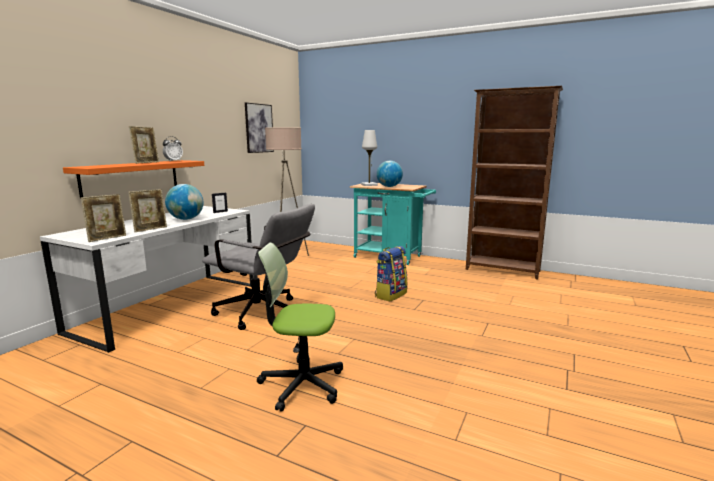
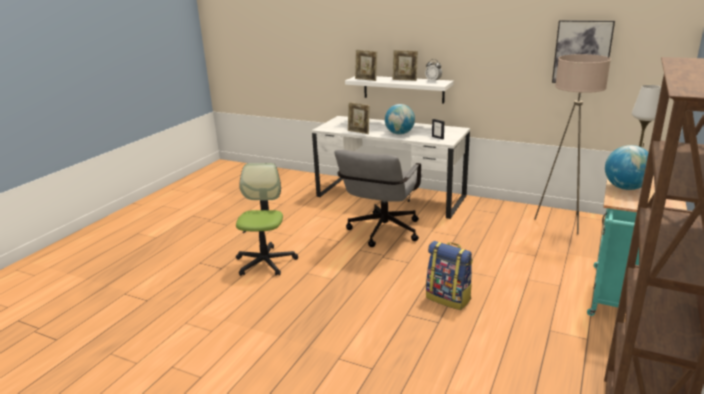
camera: 90 degrees right, 10 degrees up
(107, 238) = (330, 129): picture frame -> picture frame (366, 79)
(131, 177) = (403, 89): orange shelf -> white shelf

